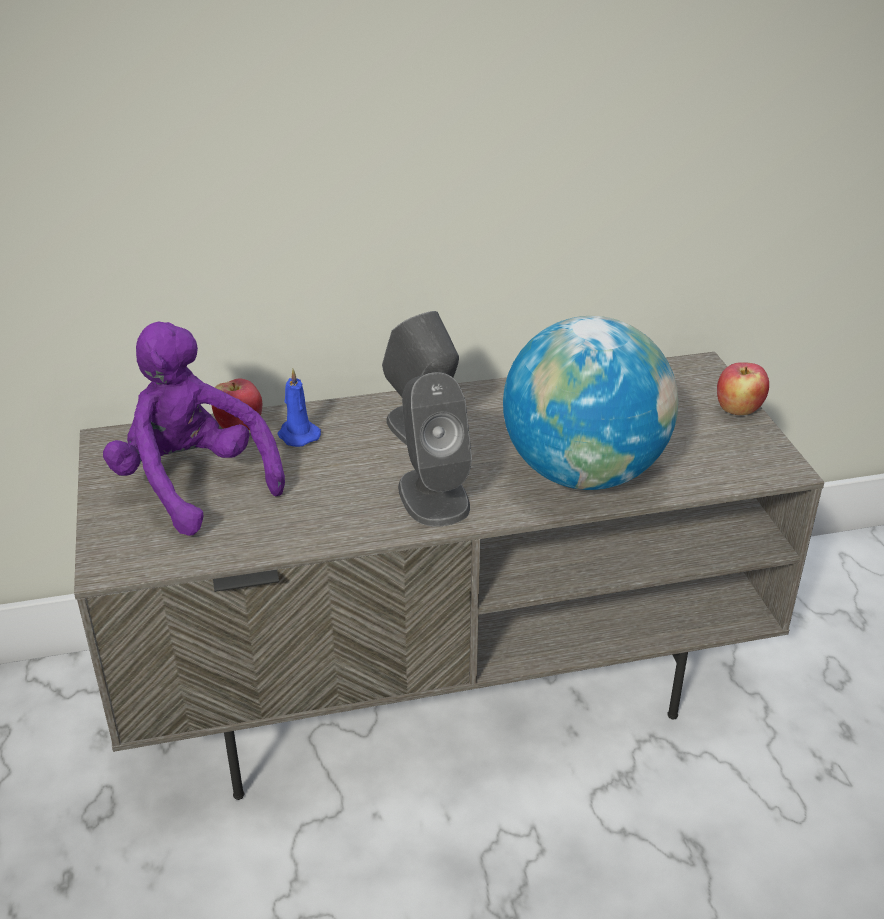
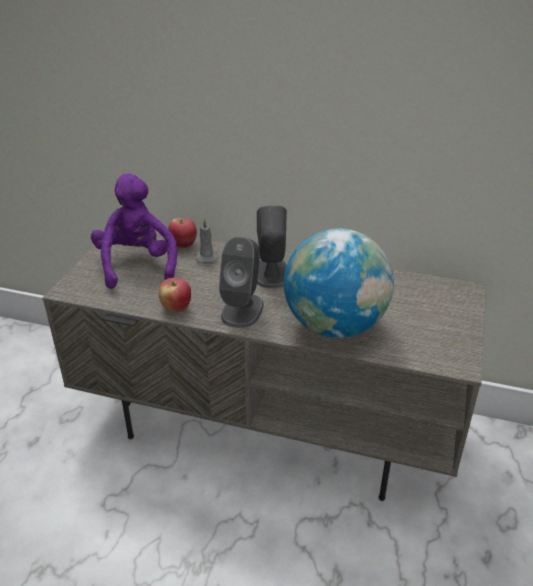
camera: 30 degrees right, 0 degrees up
(297, 435) = (206, 257): blue candle -> grey candle
(738, 409) = (466, 321): apple -> apple (176, 308)

